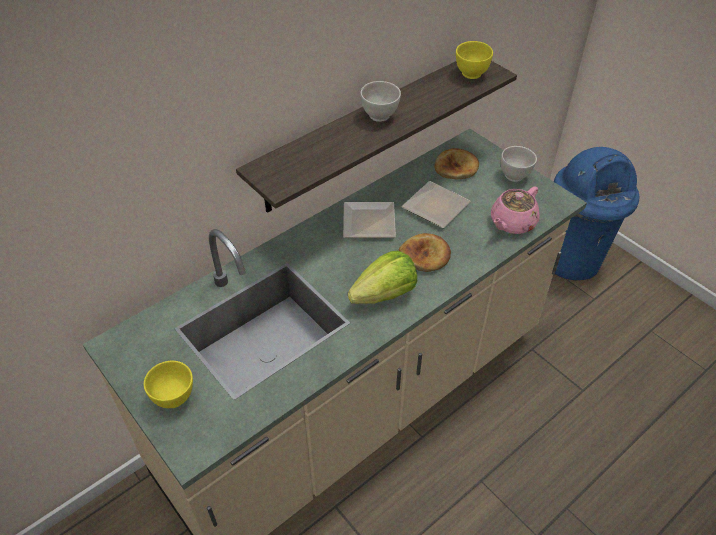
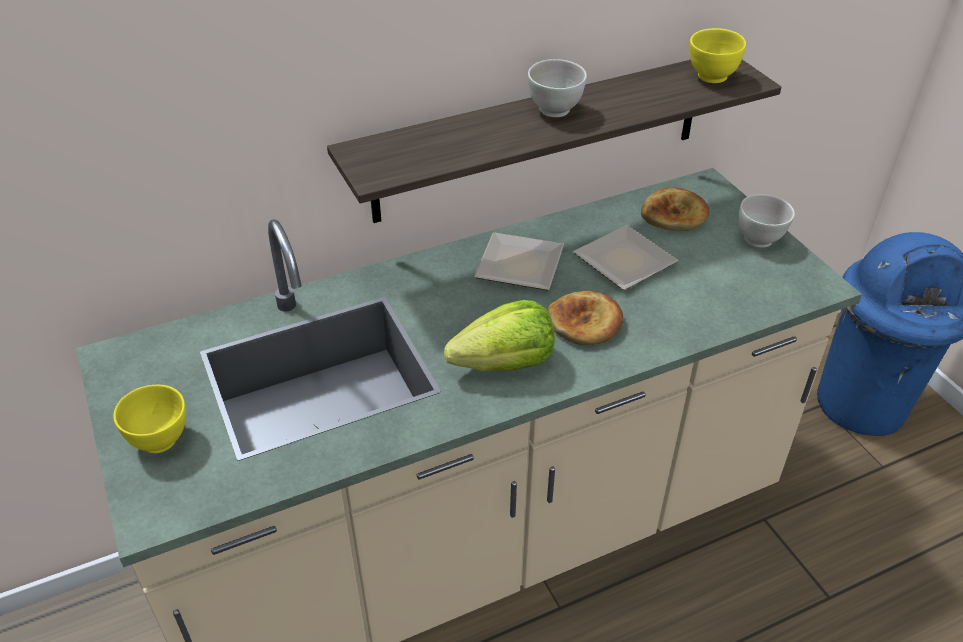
camera: 15 degrees right, 5 degrees down
(512, 223) = (733, 302): pink teapot -> none

